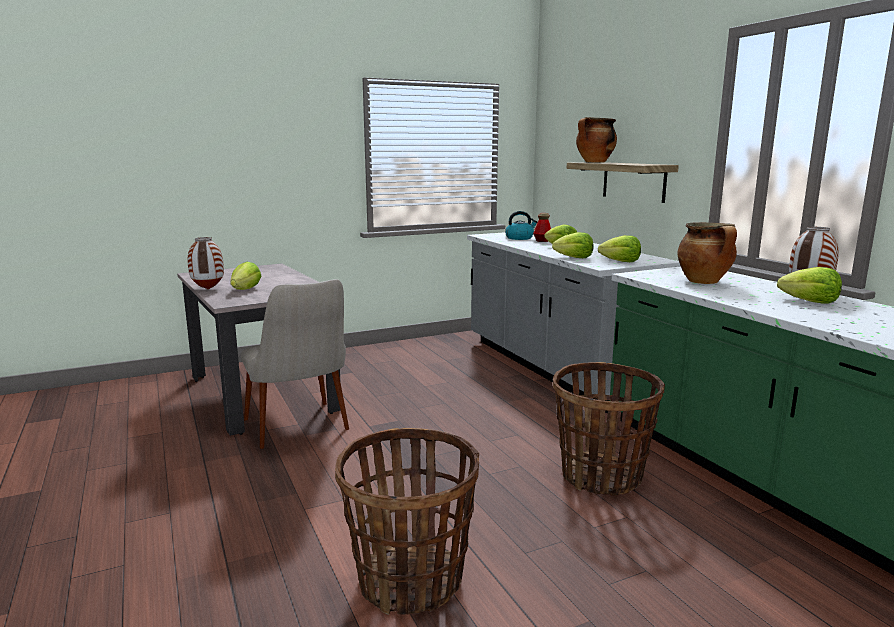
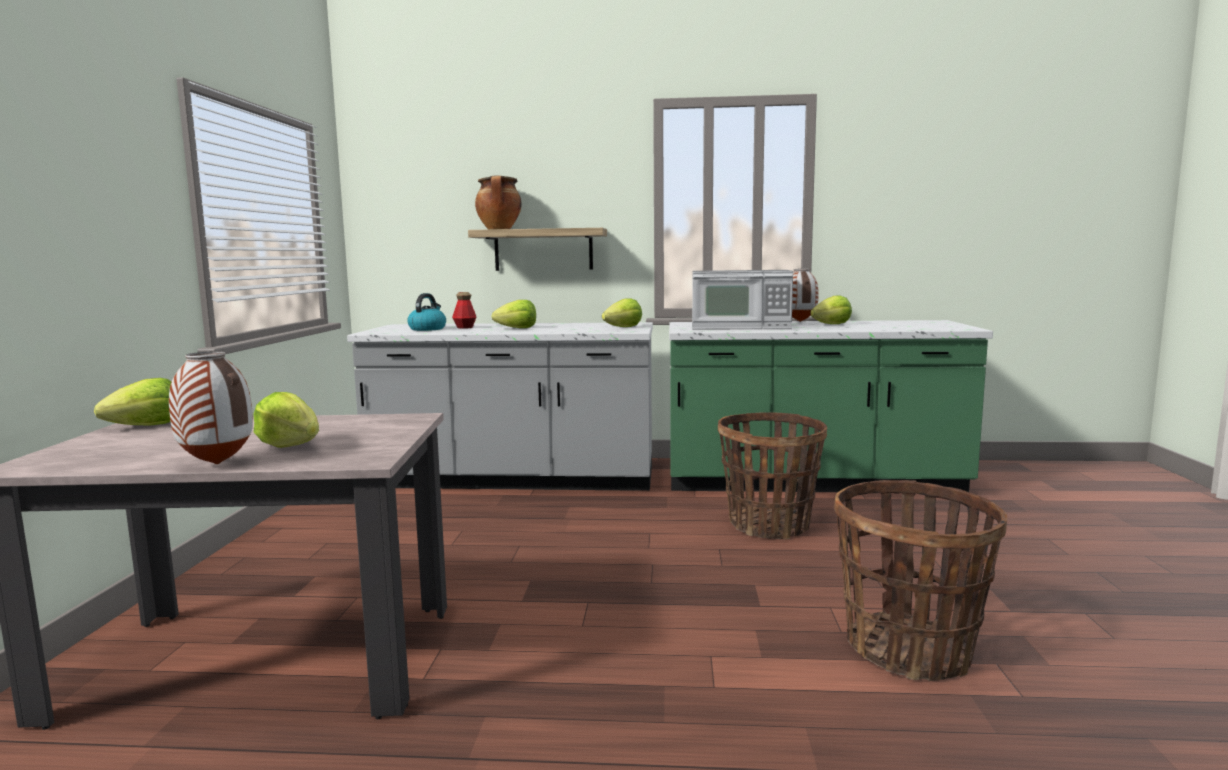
camera: 60 degrees left, 5 degrees down
(301, 431) = (471, 651): beige chair -> none
(574, 258) = (578, 330): lettuce -> lettuce (147, 426)
(705, 282) = (740, 326): cooking pot -> microwave

